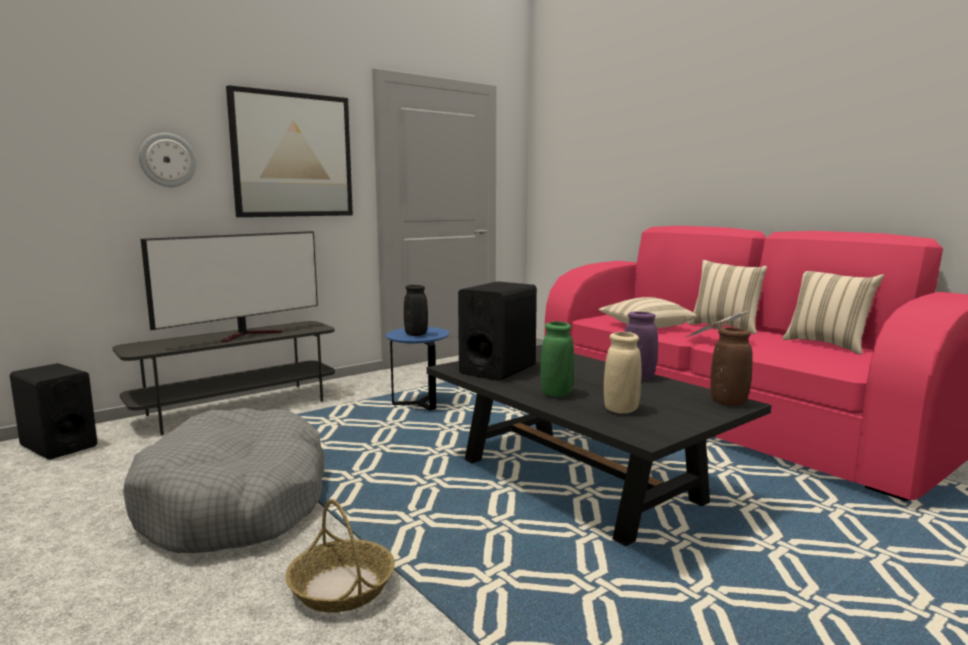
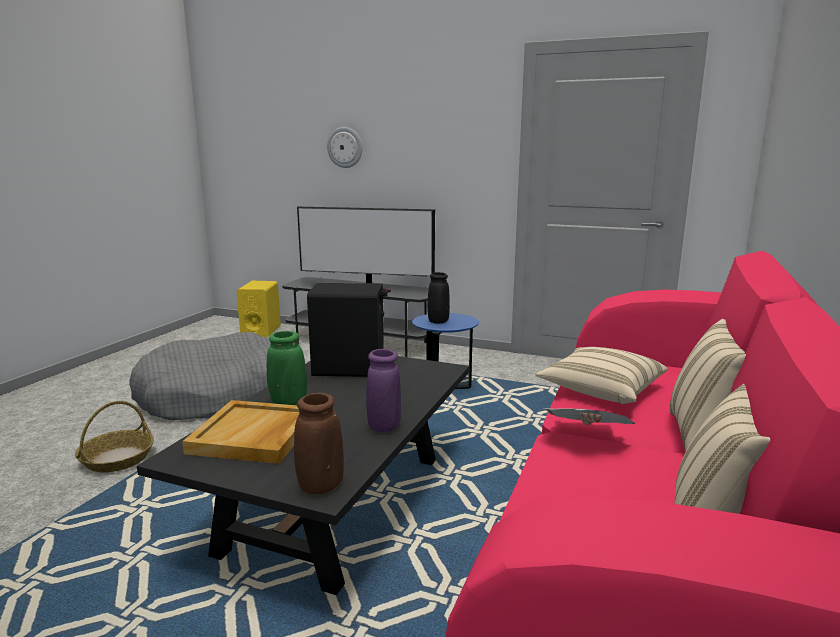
camera: 60 degrees right, 5 degrees up
(58, 446) = (261, 331): black speaker -> yellow speaker
(292, 155) = (436, 139): picture -> none
(621, 410) = (254, 435): beige vase -> beige tray

